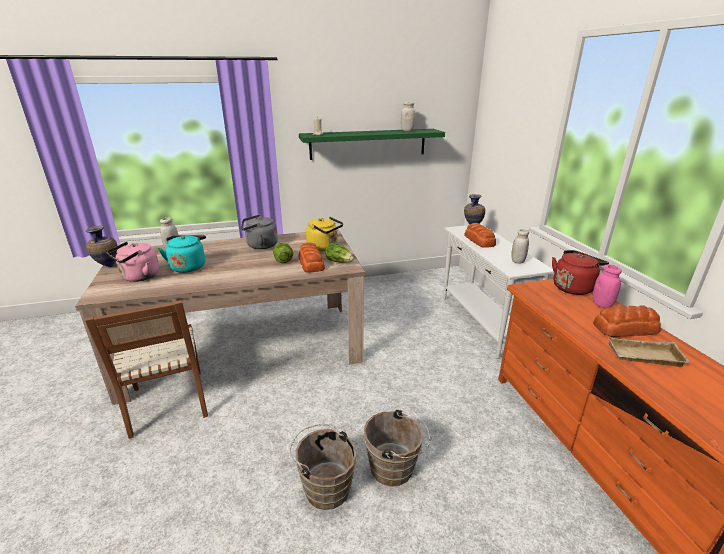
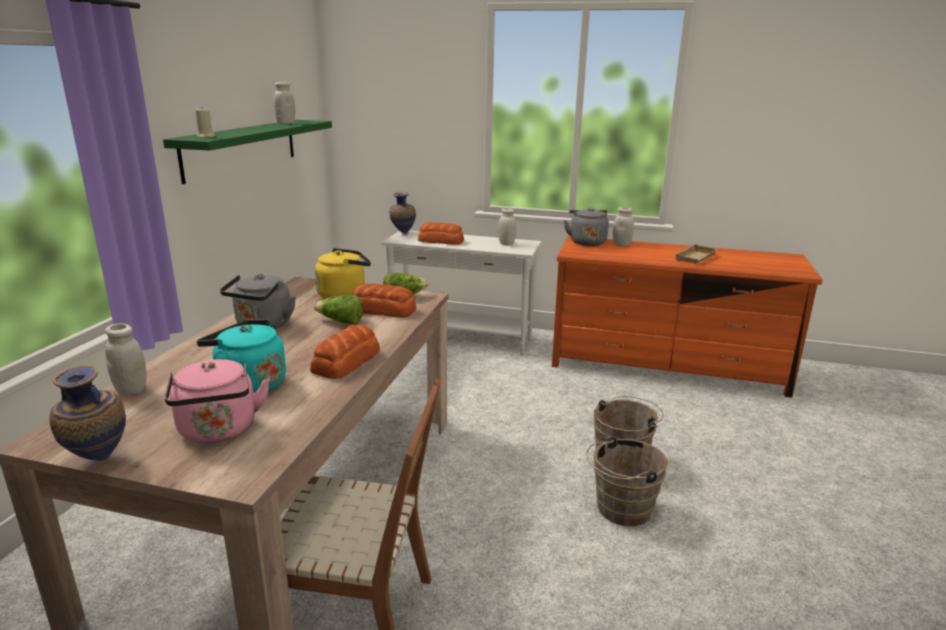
camera: 60 degrees left, 5 degrees down
(573, 287) = (586, 242): red kettle -> grey kettle
(601, 304) = (621, 244): pink jar -> white jar
(626, 329) = (660, 250): bread -> bread (347, 361)

